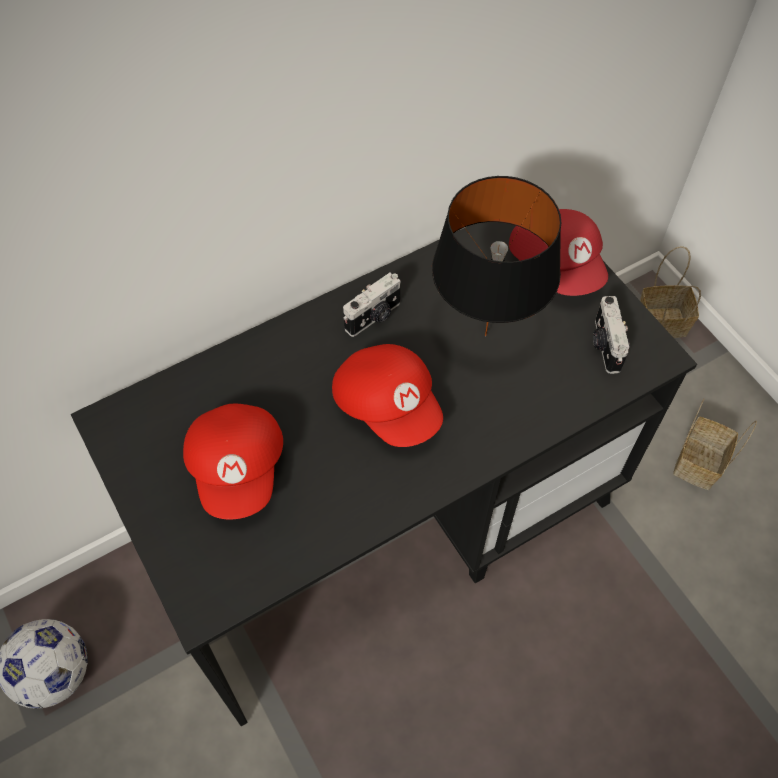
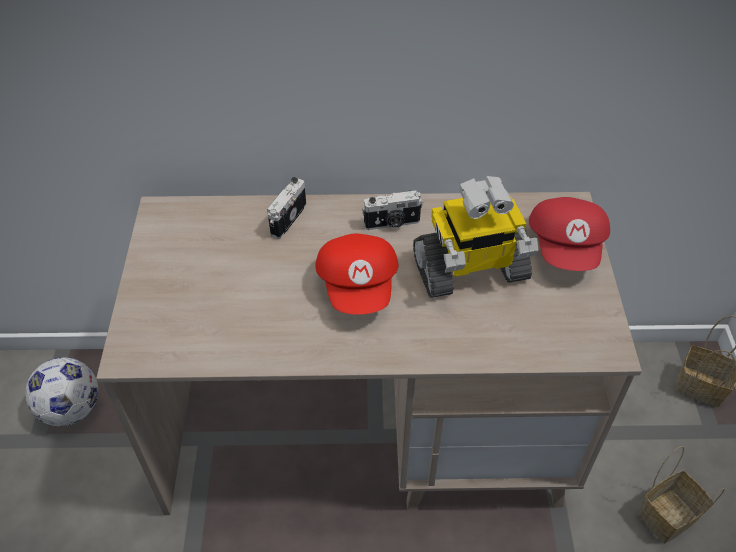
camera: 30 degrees right, 10 degrees down
(239, 468) = (222, 278): red cap -> none
(389, 520) = (369, 426): black desk -> beige desk
(485, 334) = (470, 270): black table lamp -> toy robot
(605, 345) = (566, 321): camera -> camera (286, 219)

